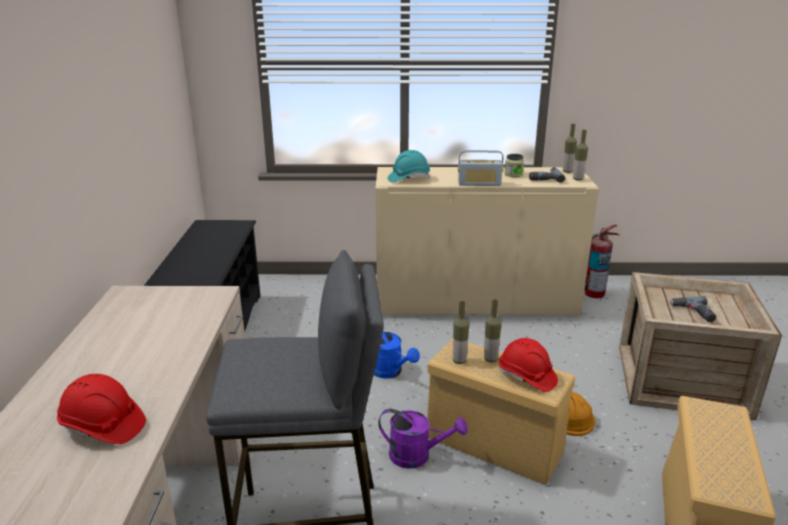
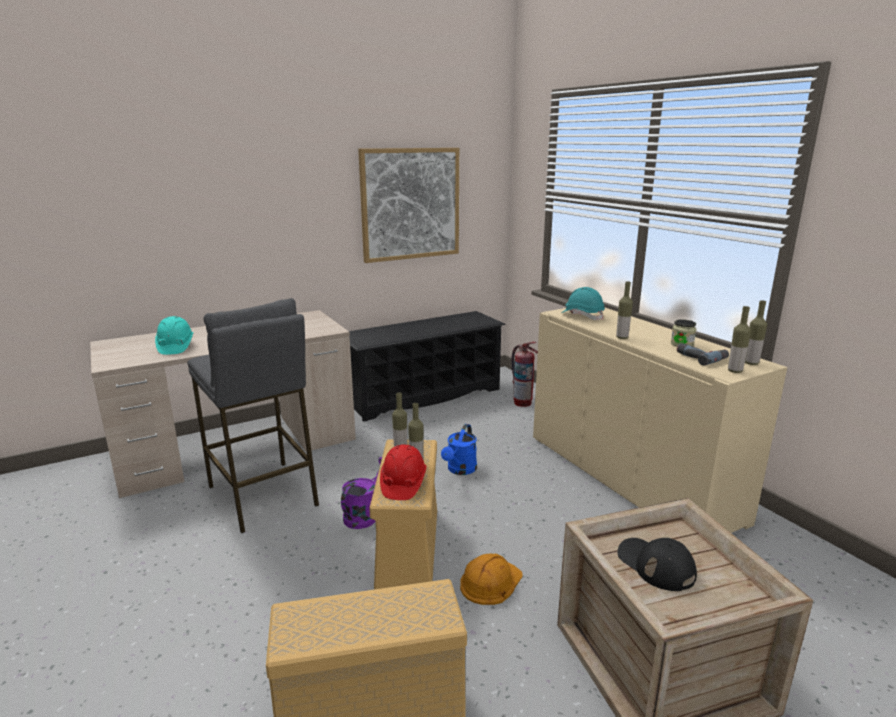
camera: 60 degrees right, 5 degrees down
(103, 426) = (175, 347): red hard hat -> turquoise hard hat
(136, 102) = (410, 204): none -> picture
(417, 456) = (364, 514): purple watering can -> purple watering can turned 135 degrees counterclockwise
(479, 184) = (622, 337): radio -> bottle
(593, 293) = (775, 550): fire extinguisher -> fire extinguisher (522, 402)
(693, 313) = (655, 565): power drill -> black cap

